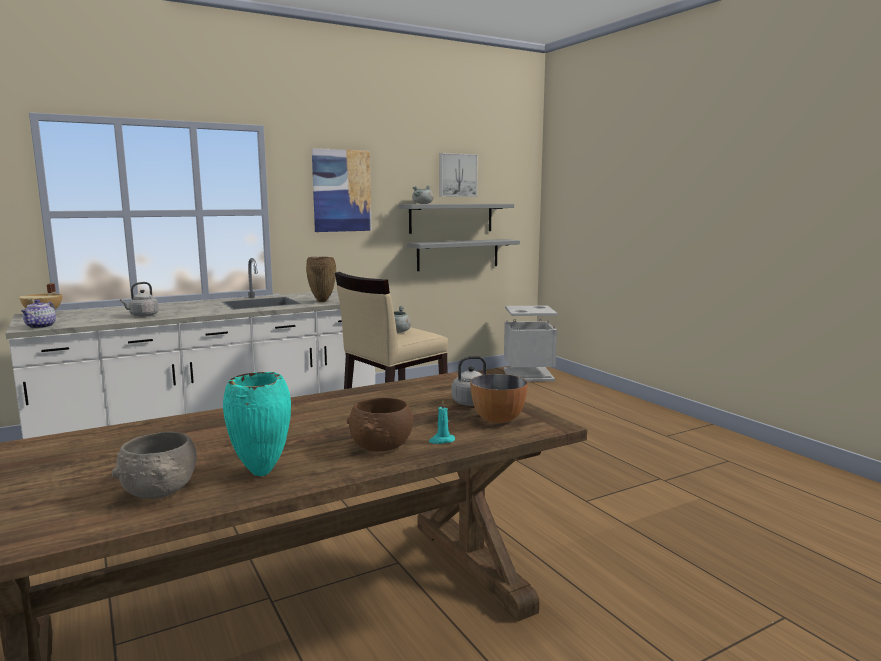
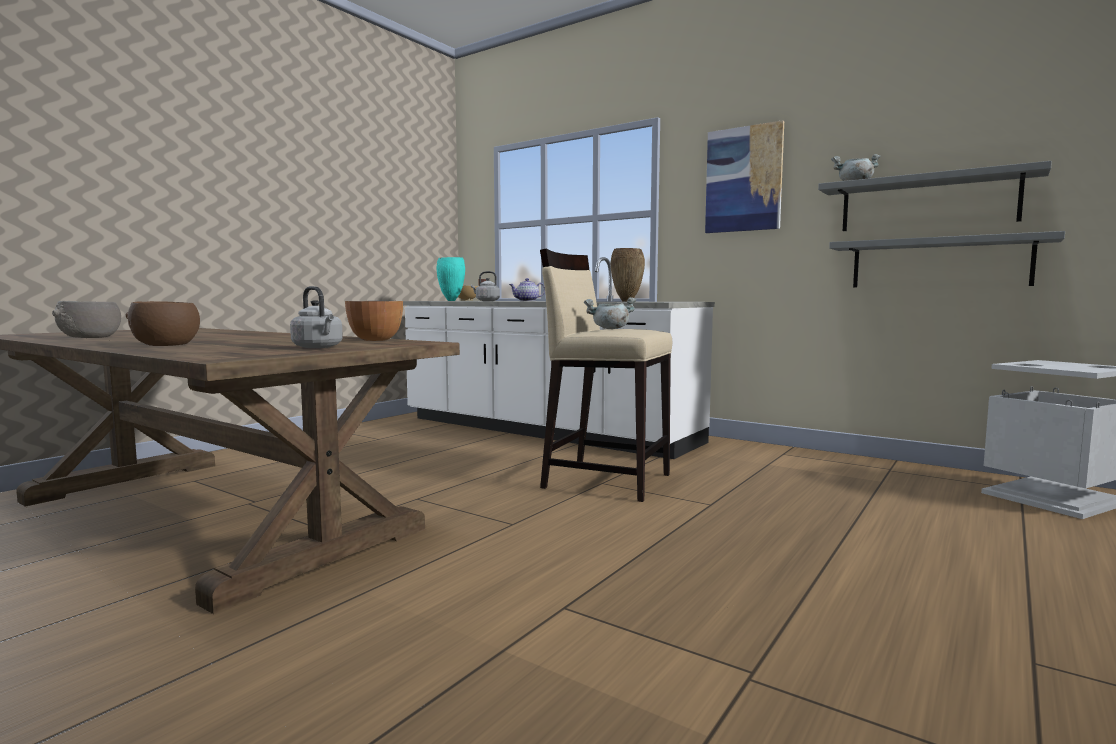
camera: 65 degrees right, 5 degrees down
(40, 326) = (423, 300): teapot -> teapot (527, 301)
(262, 473) = (111, 340): turquoise vase -> turquoise vase (451, 300)
(441, 440) = (175, 349): turquoise candle -> none
(457, 175) = (944, 131): picture -> none
(498, 419) = (248, 351): bowl -> bowl (375, 340)

